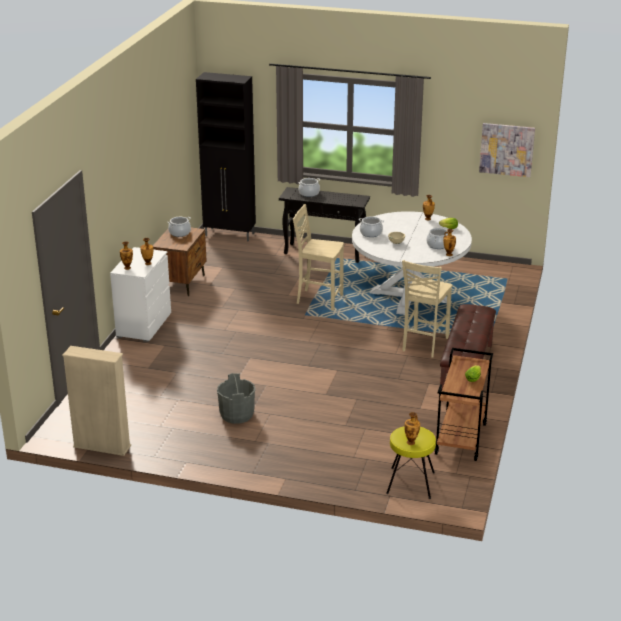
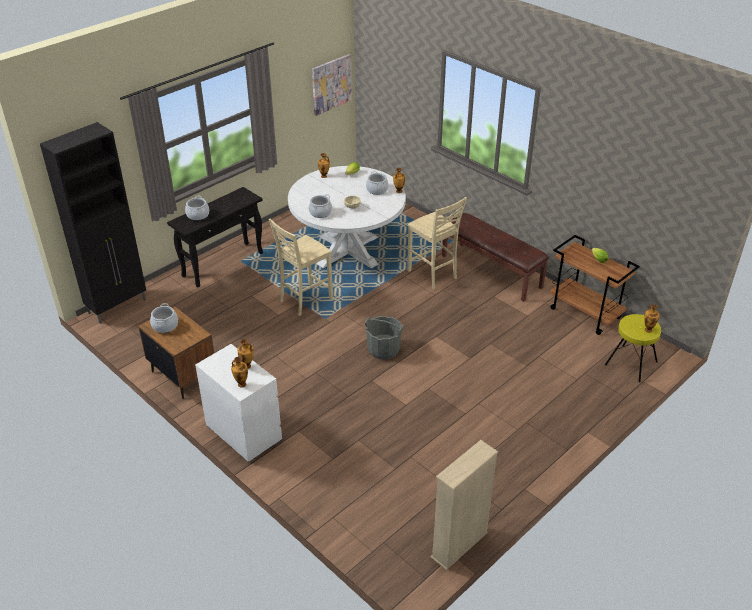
camera: 60 degrees left, 10 degrees up
(236, 414) = (465, 425): grey bucket -> grey bucket (383, 349)

